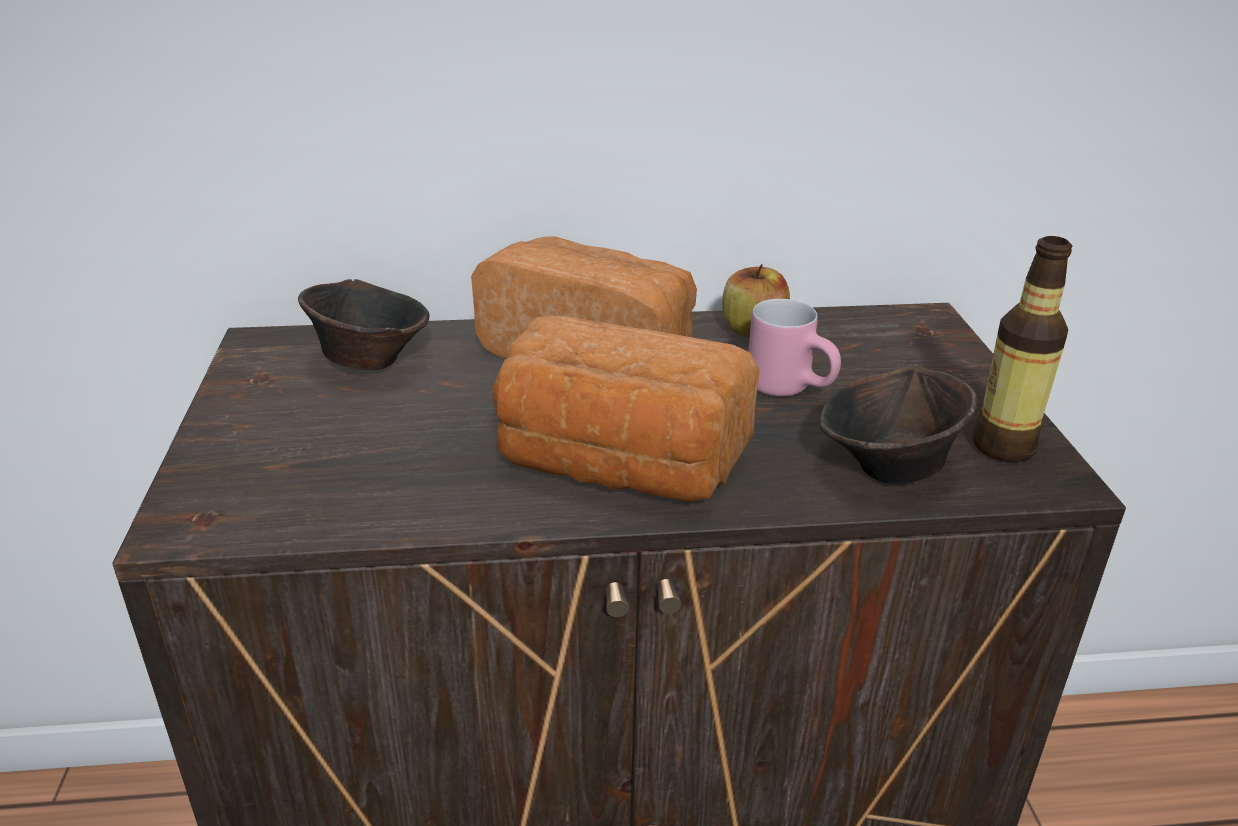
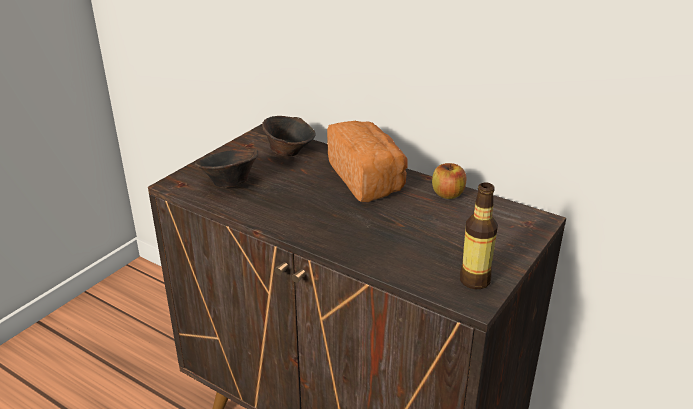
camera: 40 degrees right, 0 degrees up
(617, 466) = (316, 221): bread -> none
(792, 388) = (425, 222): pink mug -> none
(888, 468) = (412, 265): brown bowl -> brown bowl (229, 183)

